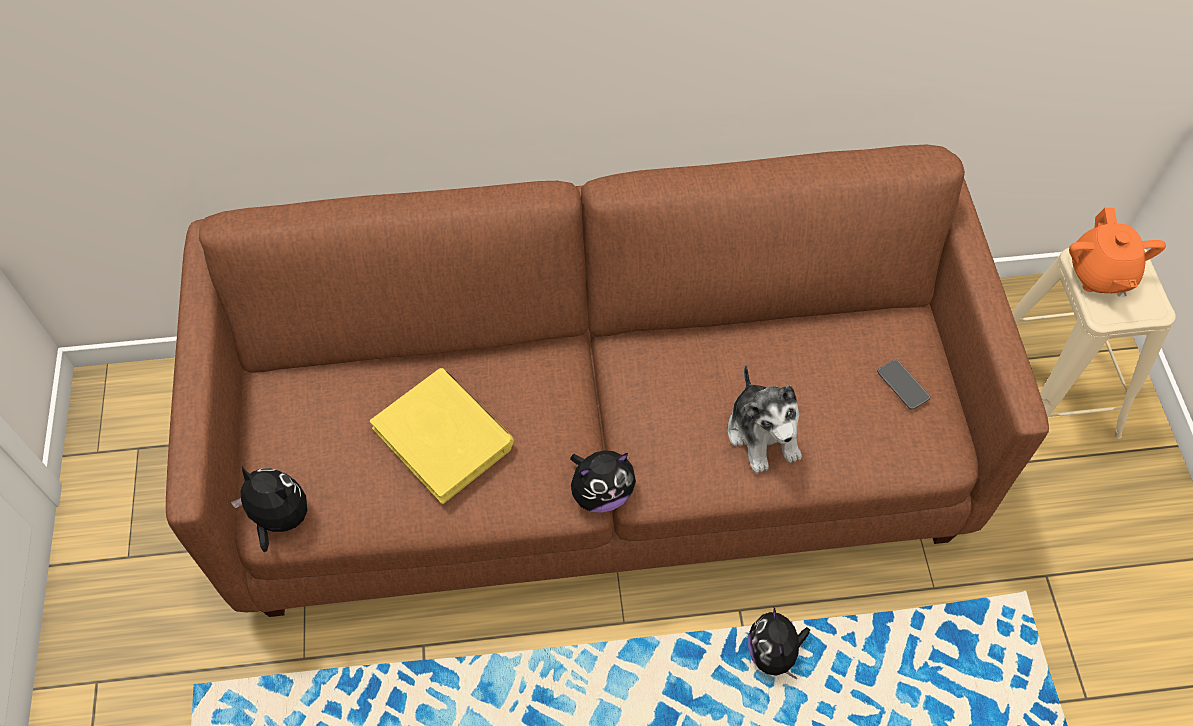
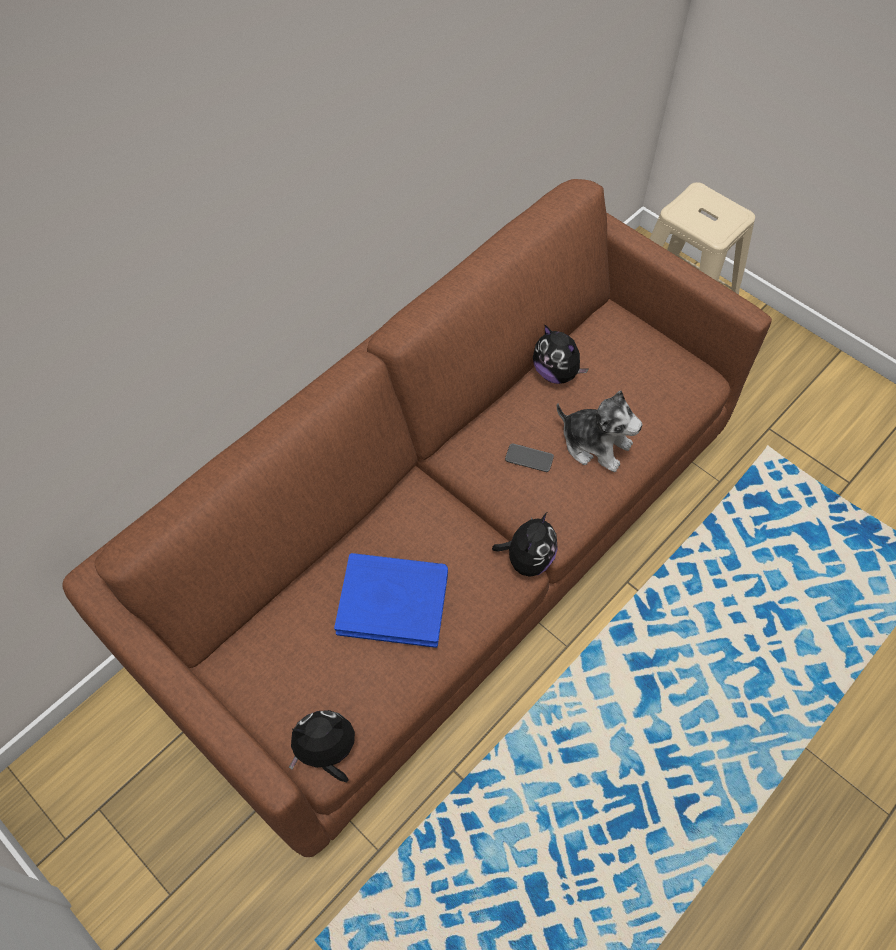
camera: 40 degrees left, 0 degrees up
(444, 437) = (393, 601): yellow book -> blue book
(773, 653) = (670, 592): plush toy -> plush toy (556, 373)
(903, 385) = (645, 355): phone -> phone (529, 458)
(1100, 274) = (694, 214): orange teapot -> none

